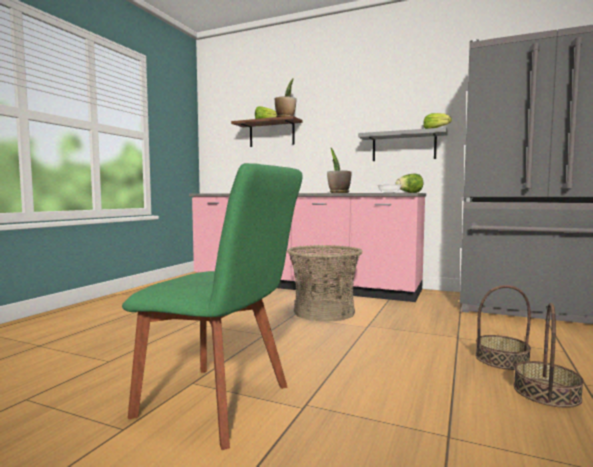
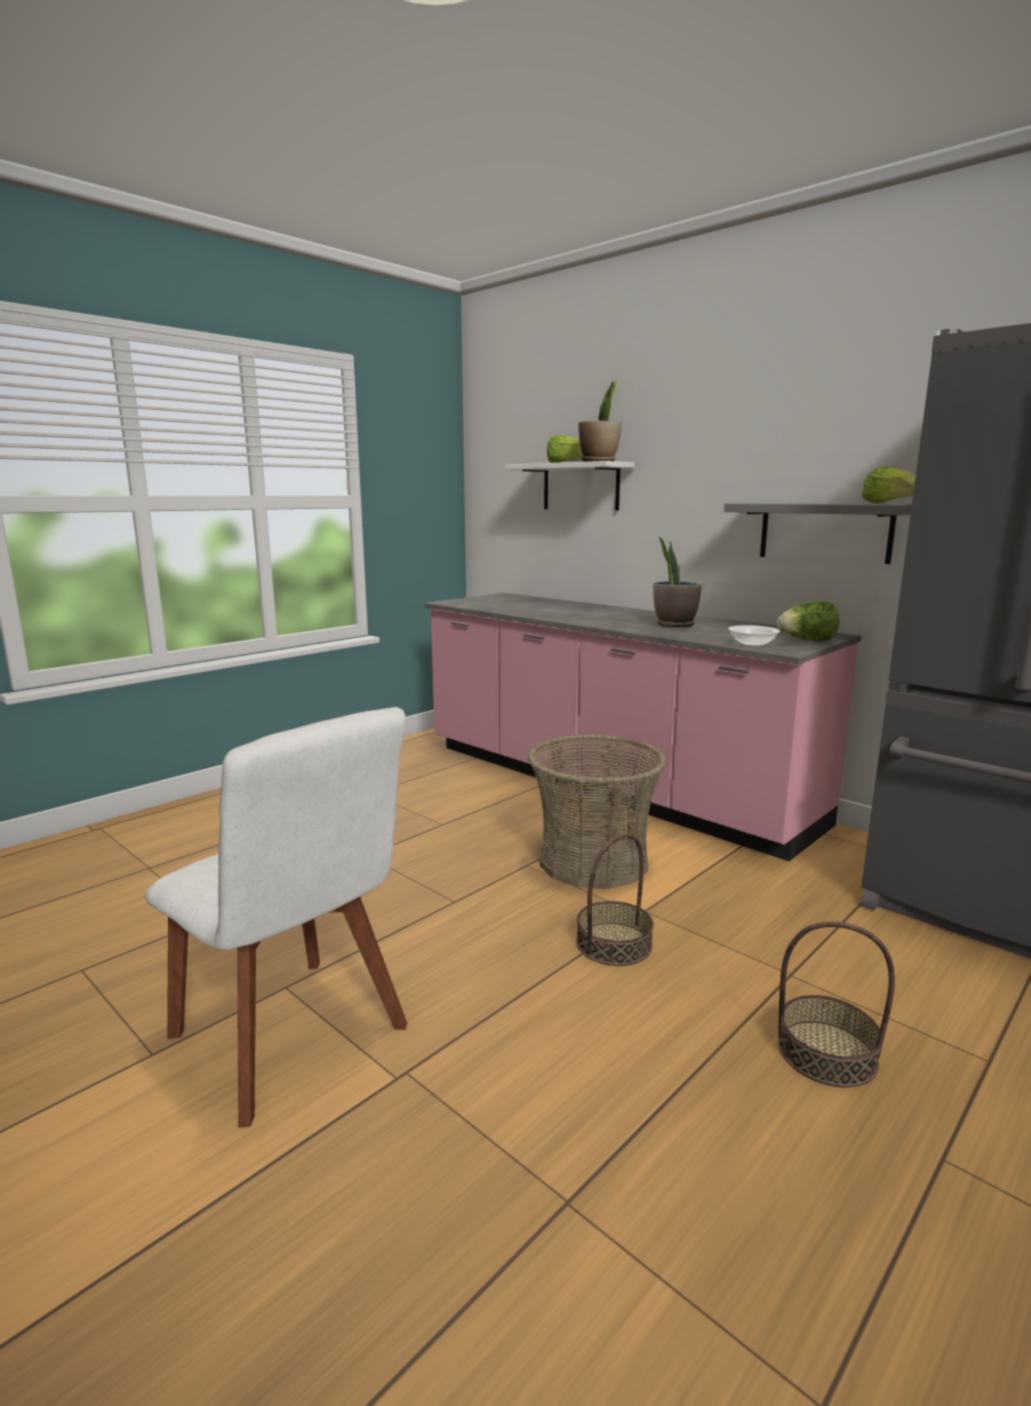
camera: 20 degrees right, 10 degrees up
(220, 403) = (294, 1038): green chair -> white chair
(271, 134) = (581, 487): brown shelf -> white shelf
(546, 392) = (838, 1157): basket -> basket (614, 944)

